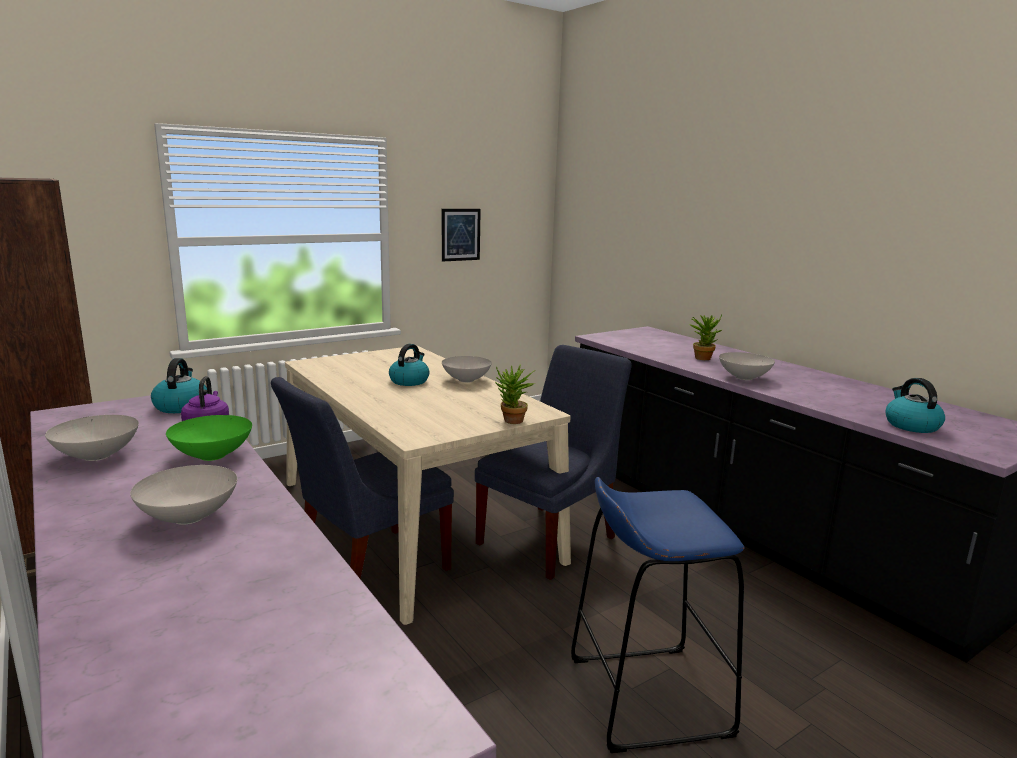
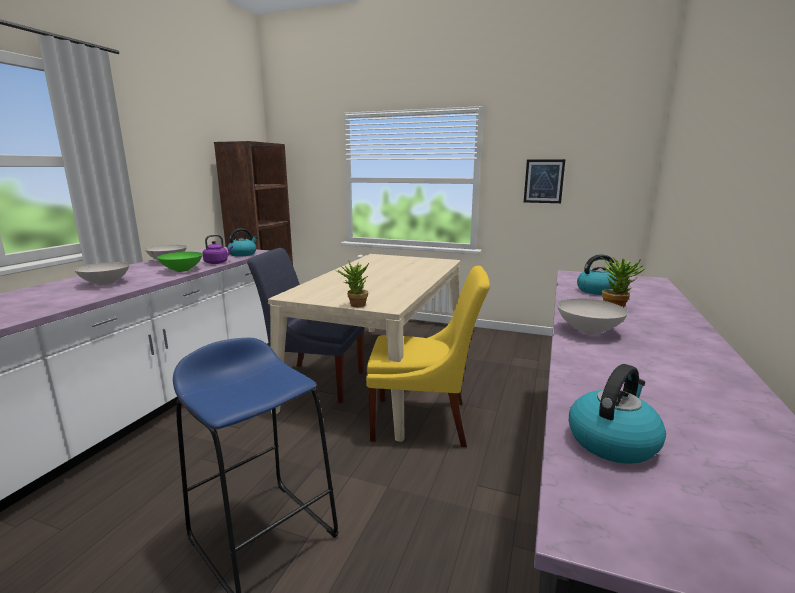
camera: 55 degrees right, 0 degrees up
(409, 381) = (387, 273): kettle -> kettle (597, 290)
(465, 380) = (416, 281): white bowl -> none
(551, 538) = (425, 421): blue chair -> yellow chair

